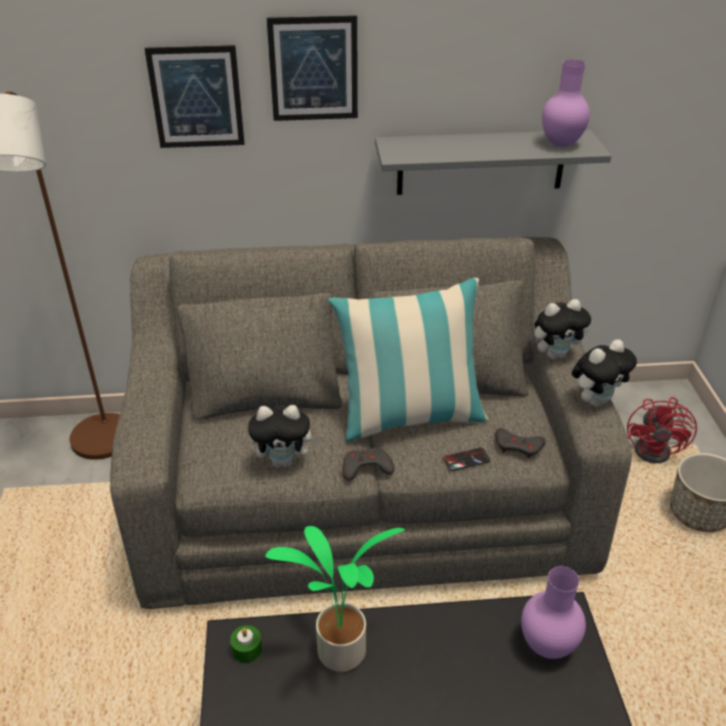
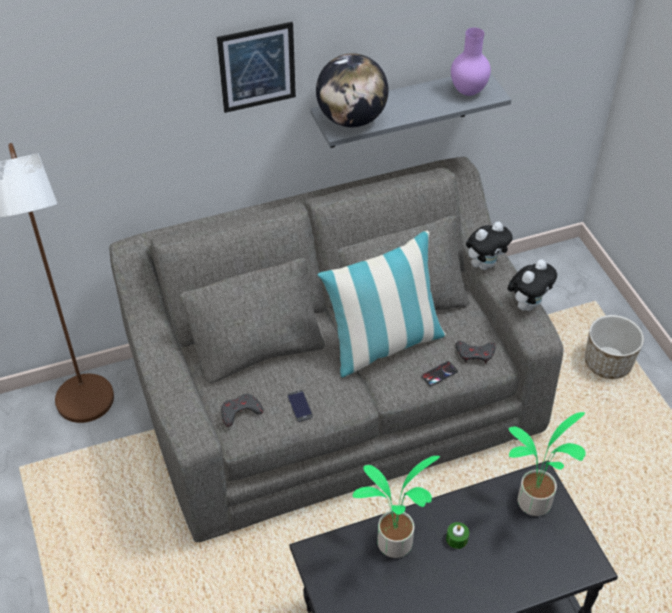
camera: 15 degrees left, 10 degrees up
(196, 97) = (157, 107): picture -> none
(247, 649) = (327, 558): green candle -> green candle (457, 539)
(284, 461) = (299, 406): plush toy -> phone
(366, 467) = (365, 397): grey game controller -> grey game controller (240, 412)
(416, 150) = (351, 119): none -> globe
(548, 644) = (533, 504): purple vase -> potted plant
(658, 450) = (567, 312): red fan -> none

